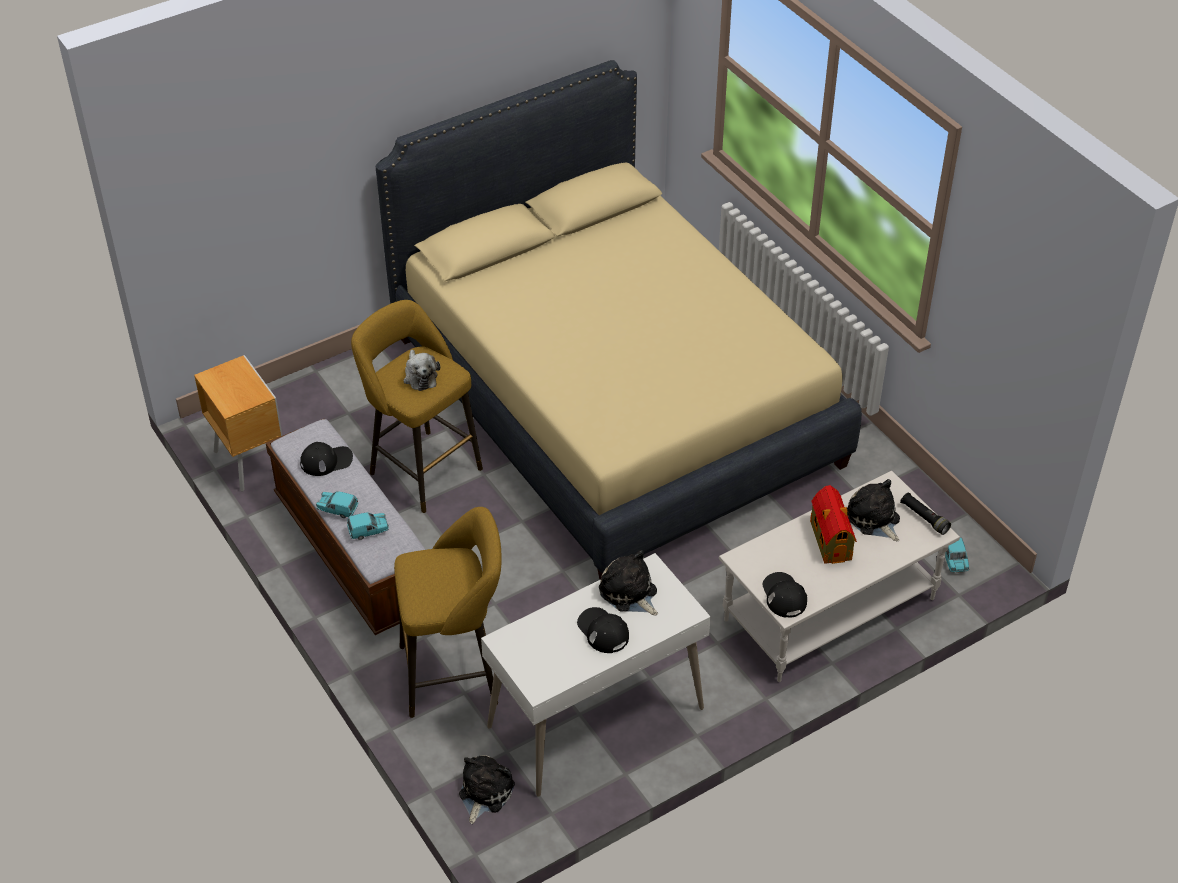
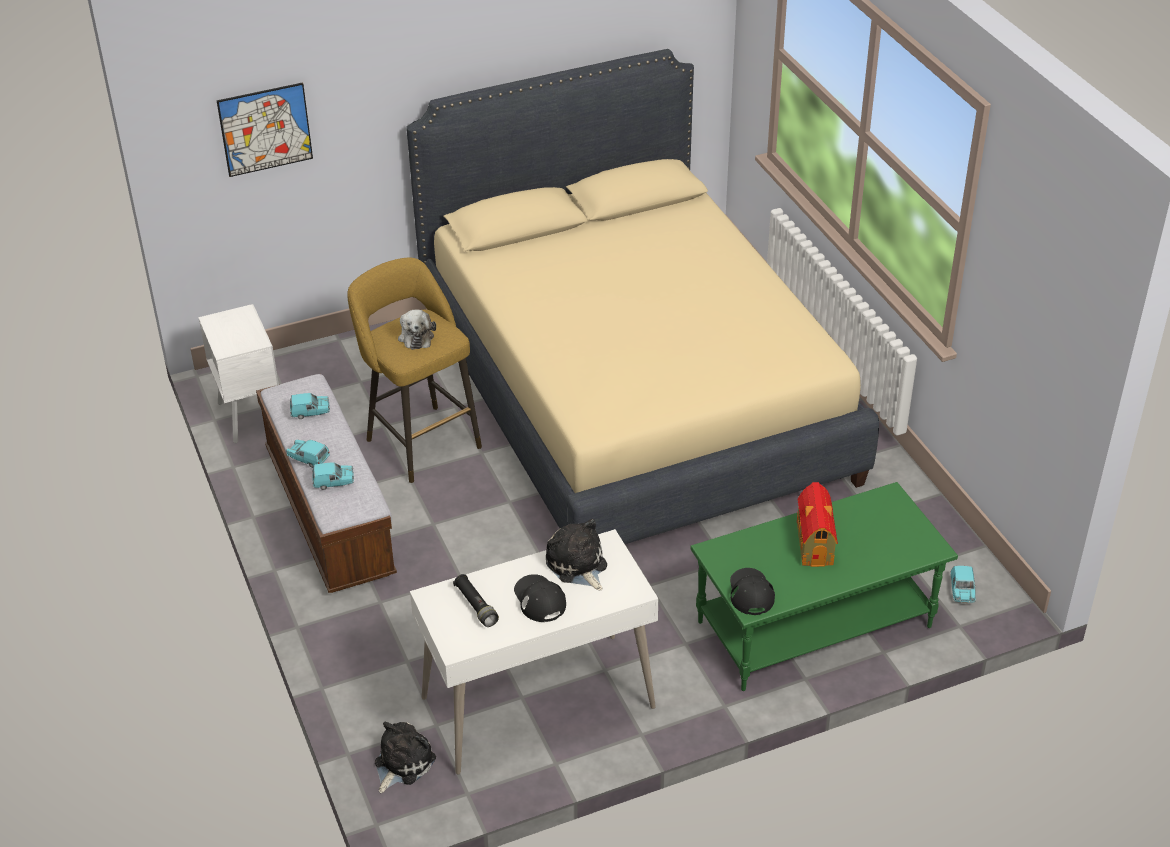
camera: 10 degrees right, 5 degrees down
(243, 185) = (265, 129): none -> picture
(249, 461) = (250, 416): brown nightstand -> white nightstand
(326, 461) = (310, 412): black cap -> turquoise toy car
(455, 674) = (403, 641): yellow stool -> none
(830, 611) = (814, 626): white coffee table -> green coffee table
(874, 519) = (866, 527): plush toy -> none
(924, 518) = (922, 532): black flashlight -> black flashlight (476, 606)

